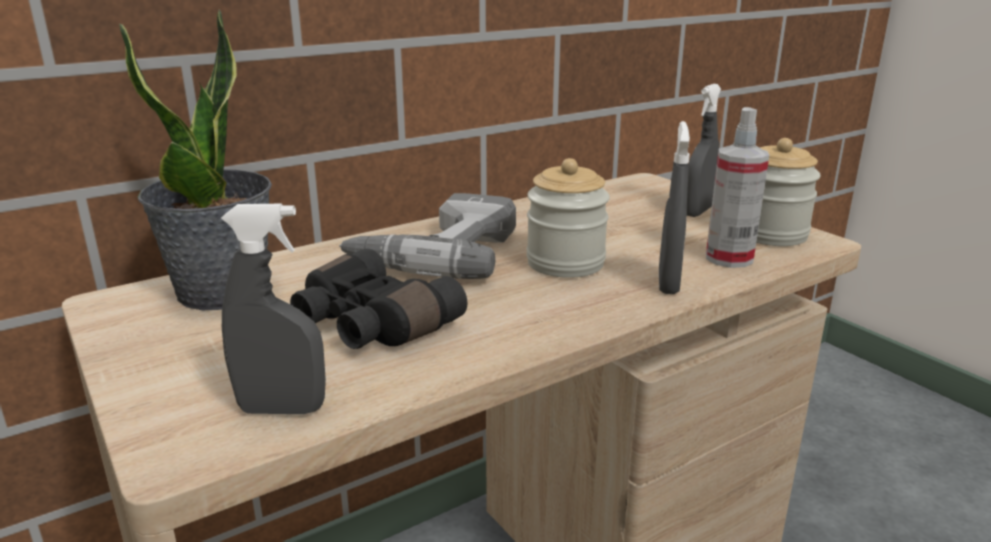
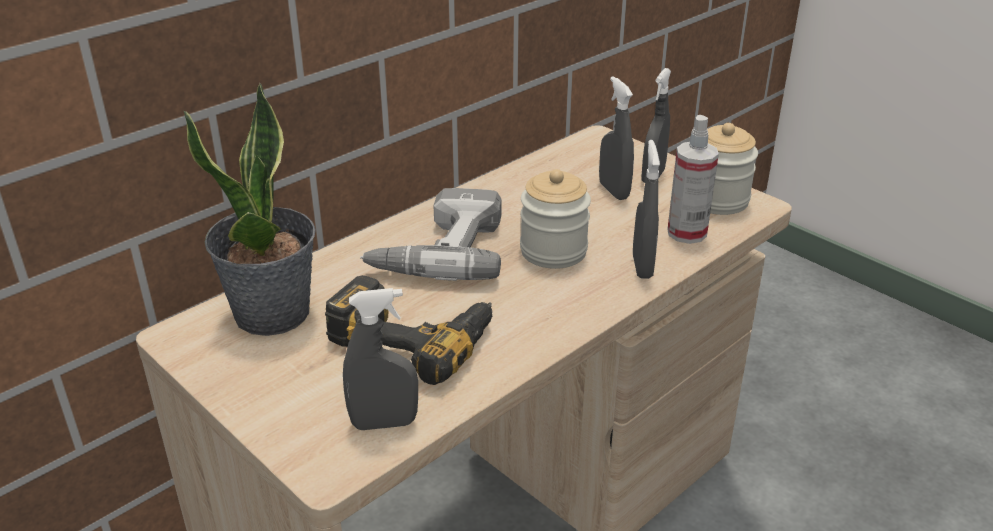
camera: 10 degrees left, 10 degrees up
(370, 325) = (415, 336): black binoculars -> power drill
(650, 220) = (613, 191): none -> grey spray bottle

